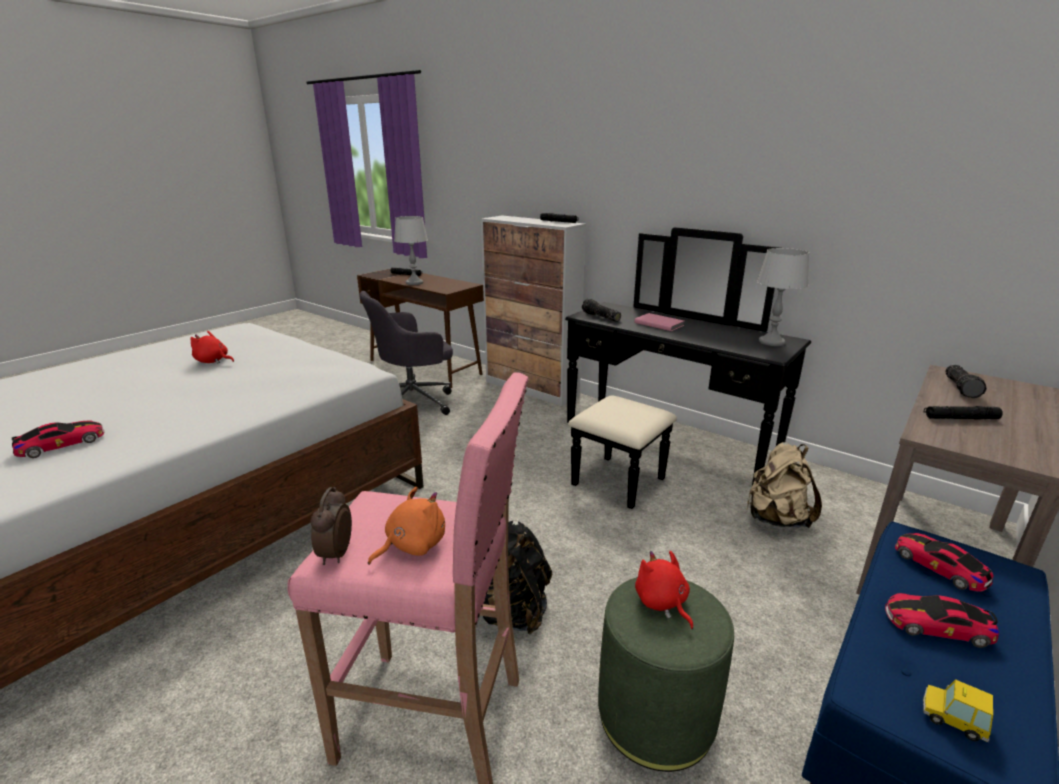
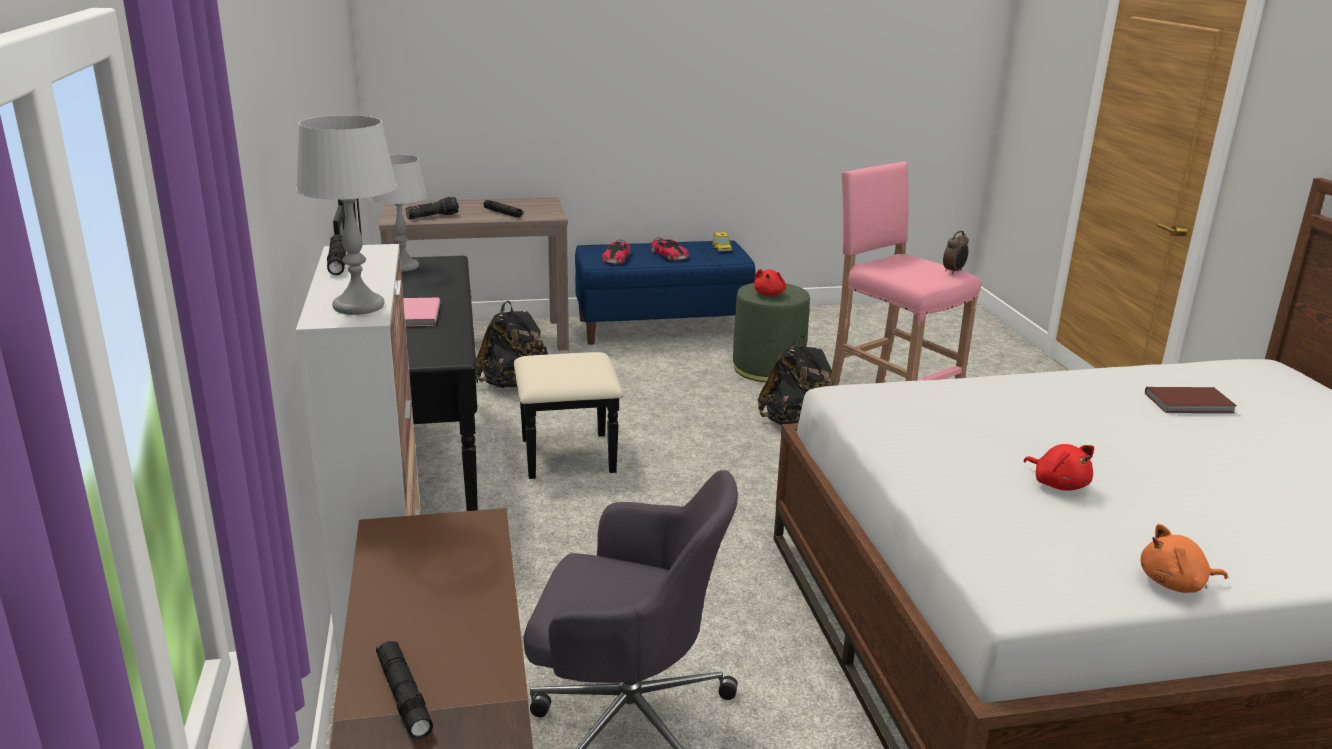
camera: 140 degrees left, 0 degrees up
(61, 444) = (1190, 404): toy car -> brown book
(412, 545) = (911, 265): orange plush toy -> orange plush toy (1175, 584)
(414, 283) = (476, 608): grey table lamp -> grey table lamp (358, 306)
(600, 317) = (442, 346): flashlight -> none
(776, 518) = (514, 384): beige backpack -> black backpack

